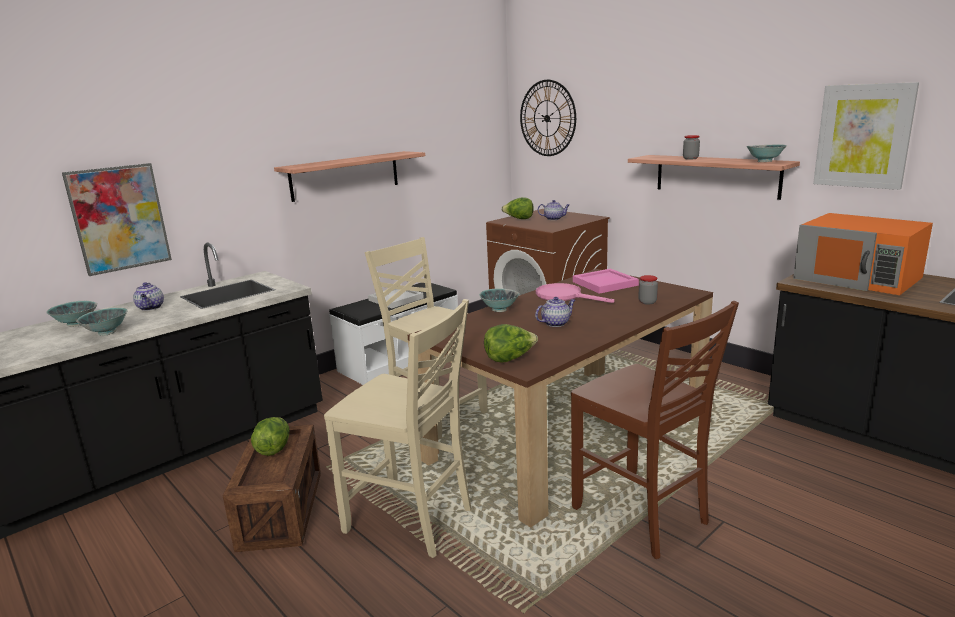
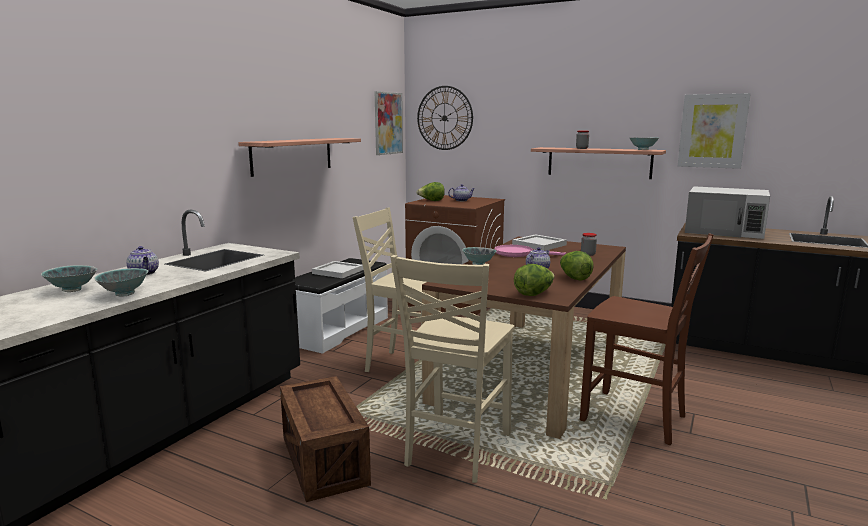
camera: 20 degrees left, 5 degrees down
(119, 218) = (103, 181): picture -> picture (388, 123)
(274, 448) = (314, 399): lettuce -> lettuce (574, 278)
(411, 520) = (455, 449): beige chair -> beige chair turned 105 degrees clockwise
(603, 283) = (538, 245): pink tray -> white tray
(858, 278) = (725, 231): orange microwave -> white microwave

